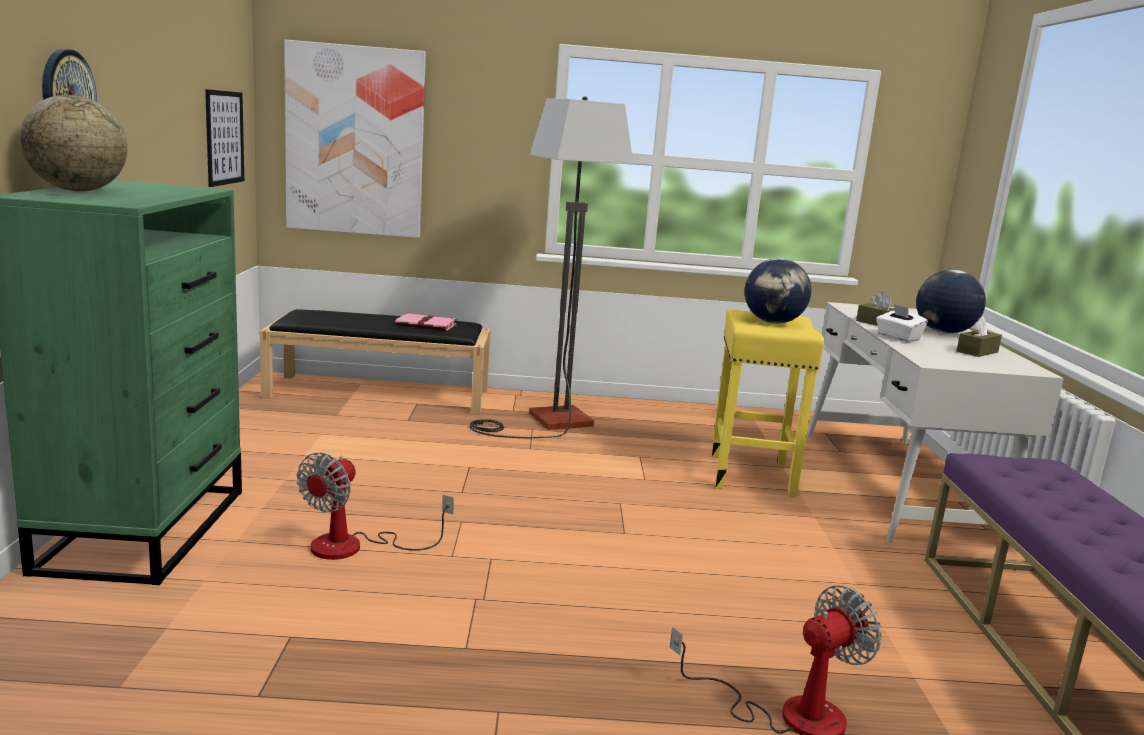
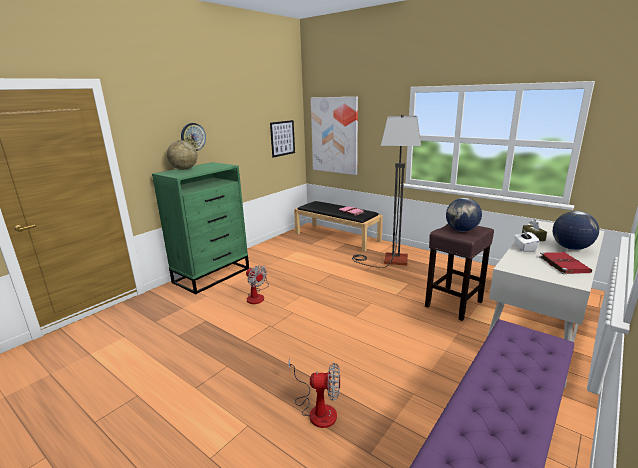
camera: 40 degrees right, 5 degrees up
(355, 547) = (257, 296): fan -> fan turned 105 degrees counterclockwise
(750, 474) = (454, 303): yellow stool -> brown stool
(977, 352) = (563, 264): brown tissue box -> red book

